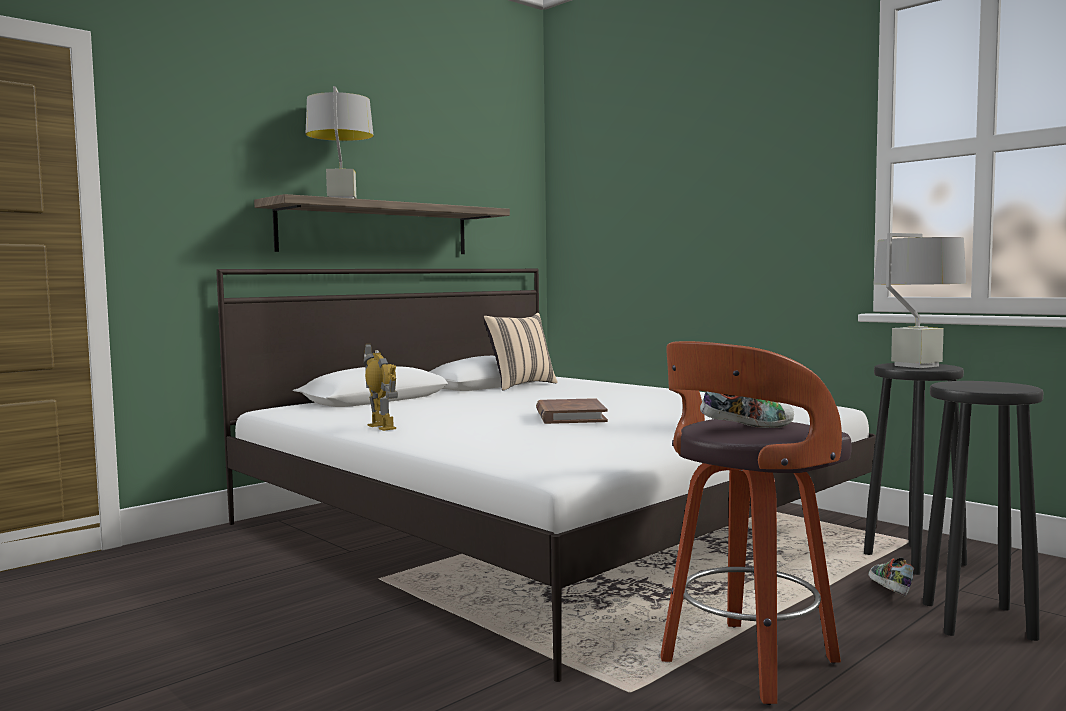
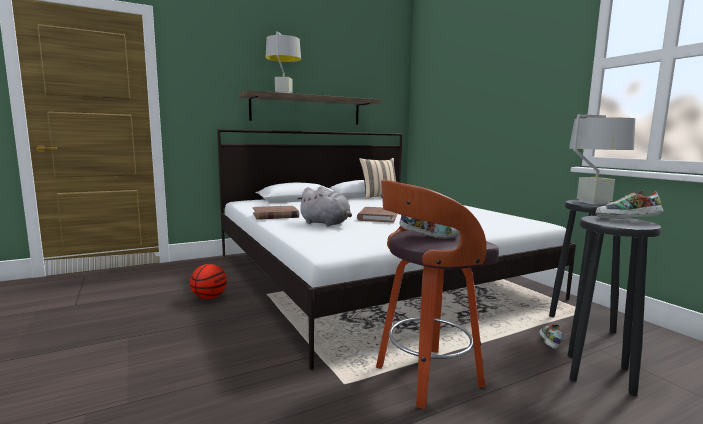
camera: 15 degrees right, 5 degrees up
(269, 598) = (209, 297): none -> basketball
(382, 427) = (275, 215): toy robot -> brown book
(495, 433) = (326, 223): none -> grey plush toy
(993, 384) = (626, 220): none -> shoe

